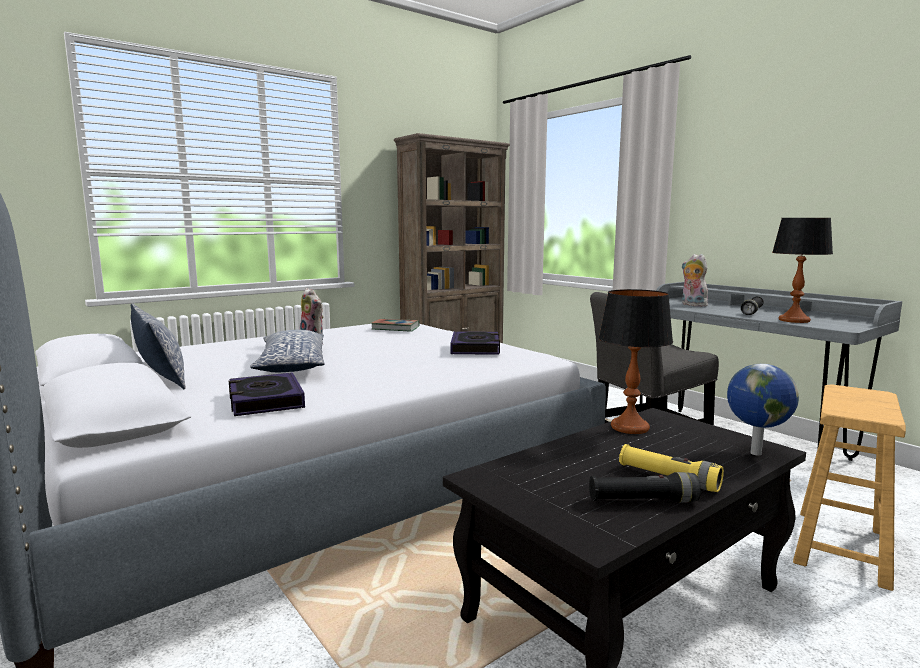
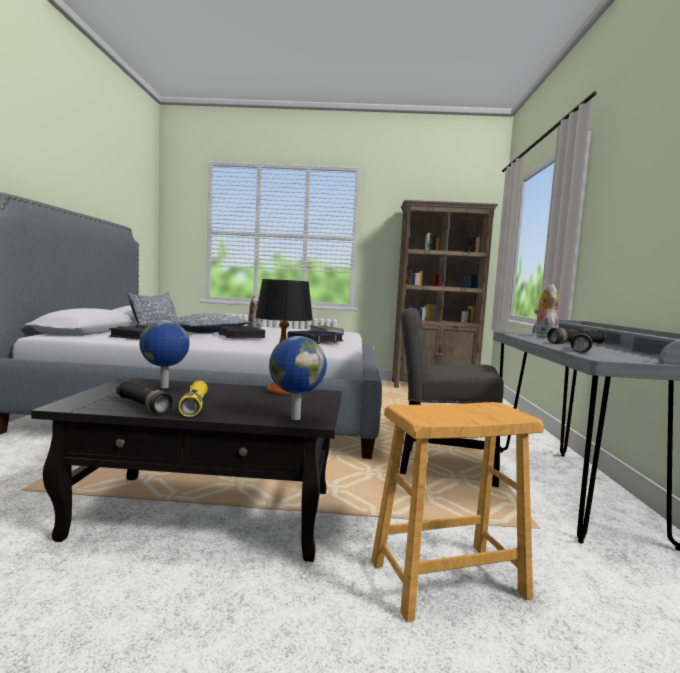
camera: 40 degrees right, 5 degrees down
(377, 362) = (240, 336): none -> book
(546, 469) = (164, 387): none -> globe
(794, 320) = (581, 350): table lamp -> black flashlight

